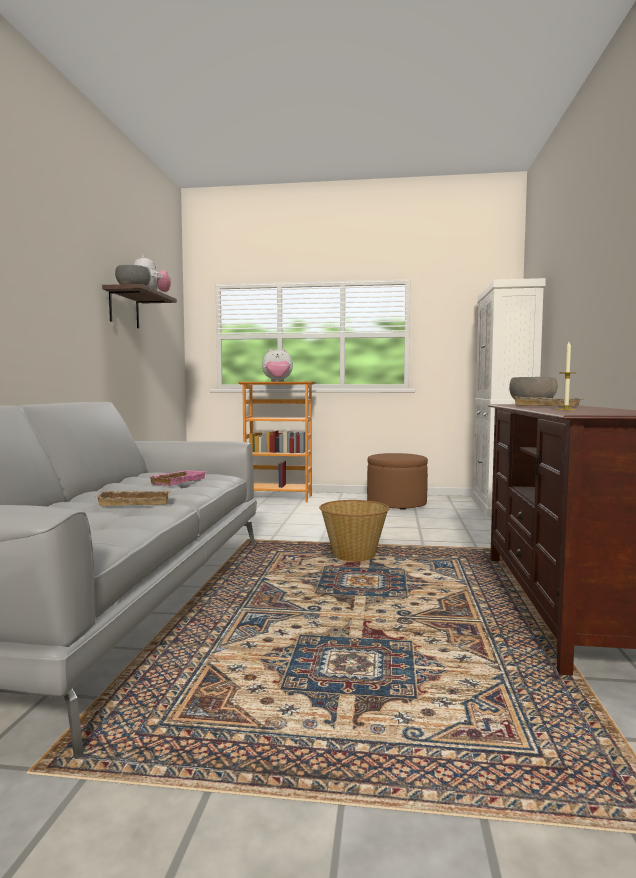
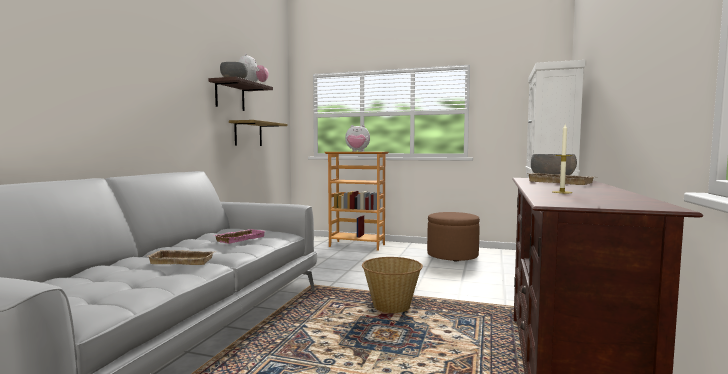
camera: 10 degrees right, 0 degrees up
(143, 358) = (248, 134): none -> shelf

